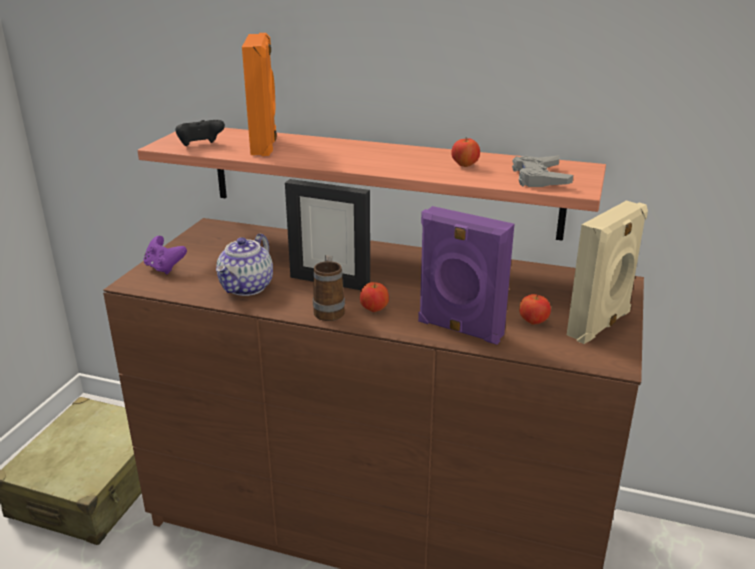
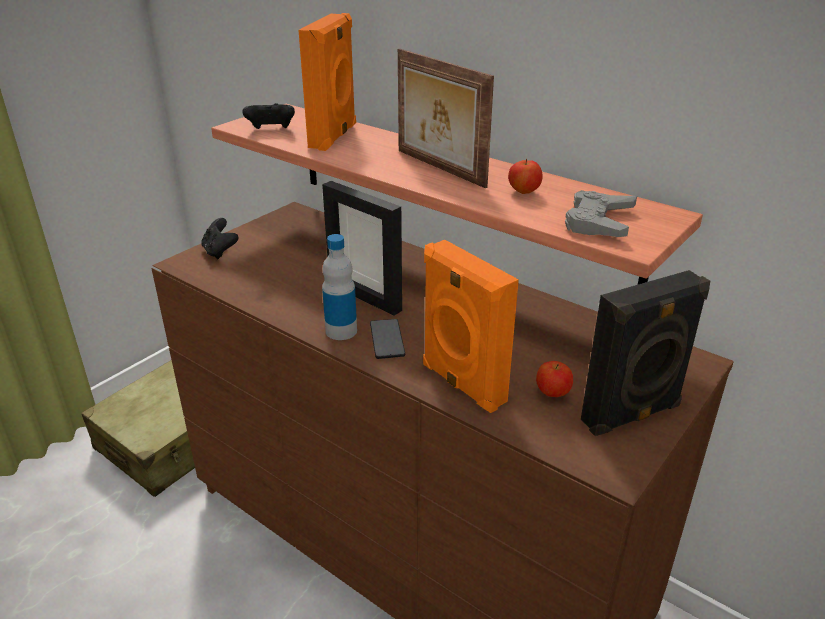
camera: 20 degrees right, 5 degrees up
(164, 268) = (220, 252): purple game controller -> black game controller
(247, 287) = (280, 288): teapot -> none
(329, 310) = (341, 331): mug -> bottle
(374, 309) = (387, 340): apple -> phone
(380, 157) = (438, 168): none -> picture frame
(459, 329) = (461, 384): purple speaker -> orange speaker
(600, 325) = (632, 415): beige speaker -> black speaker

